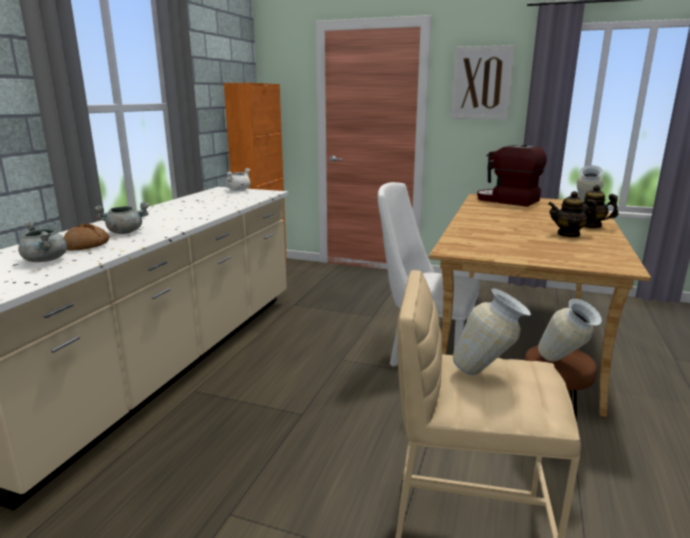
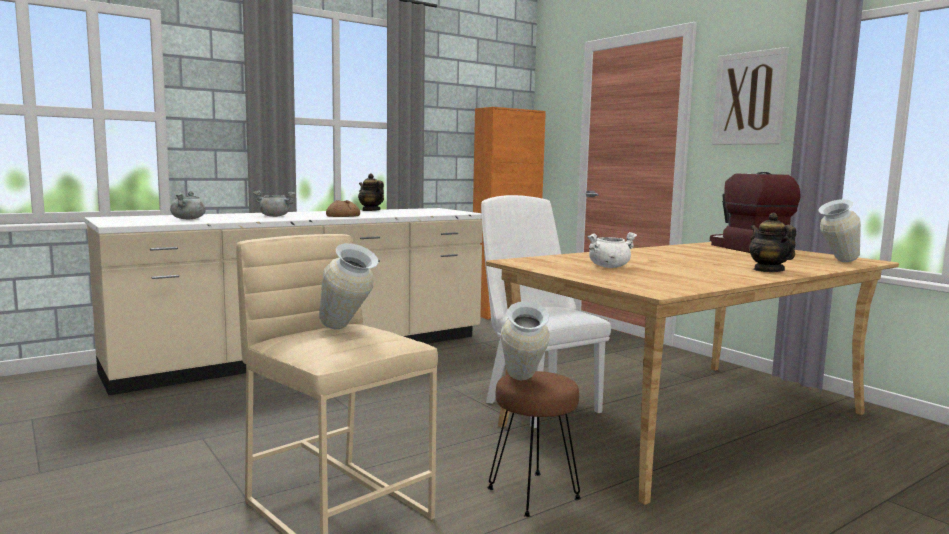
camera: 35 degrees right, 10 degrees down
(86, 246) = (231, 217): bread -> bread (343, 216)
(238, 190) = (446, 210): white cooking pot -> white cooking pot (609, 267)
(568, 234) = (703, 270): teapot -> teapot (371, 210)

